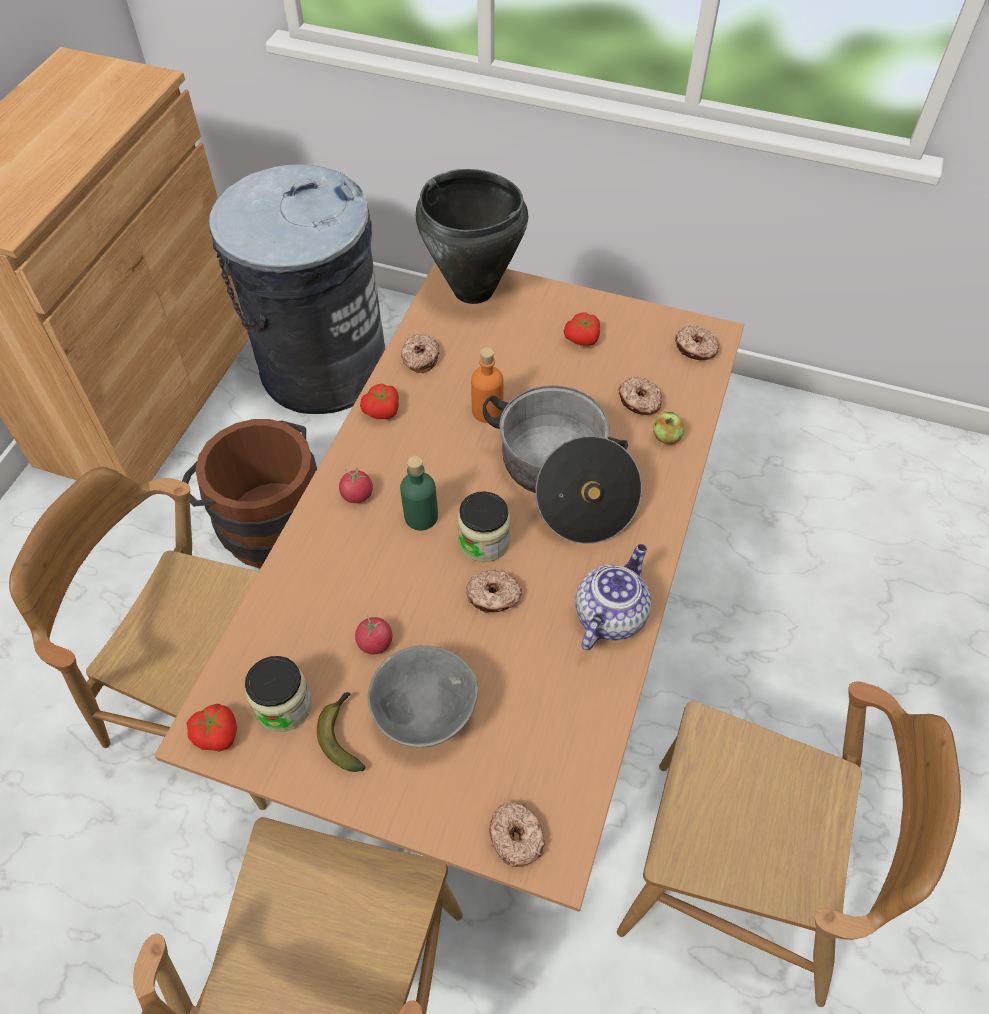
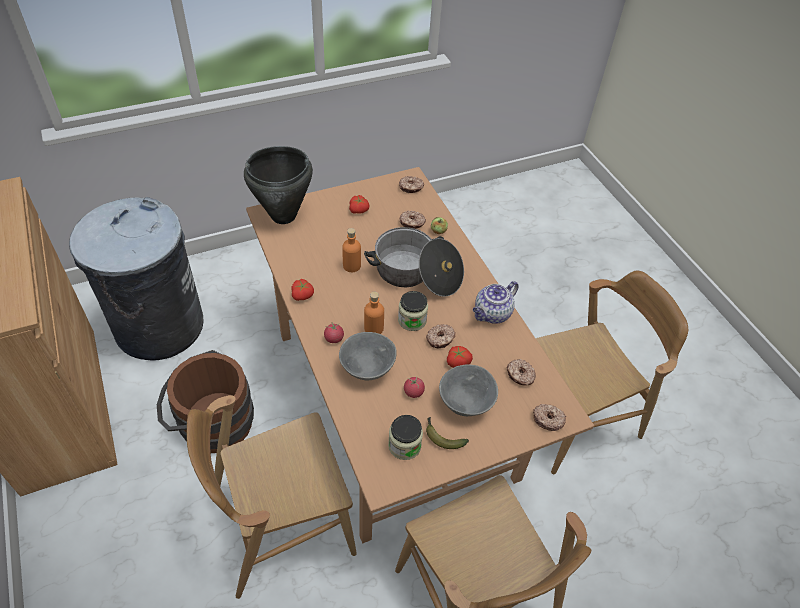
camera: 45 degrees left, 5 degrees down
(217, 733) = (389, 479): tomato -> tomato (457, 361)
(353, 564) = (366, 368): none -> grey bowl
(420, 358) = (293, 261): donut -> donut (520, 375)
(421, 517) = (373, 328): green bottle -> orange bottle
(610, 615) = (492, 314): teapot -> teapot turned 120 degrees counterclockwise

